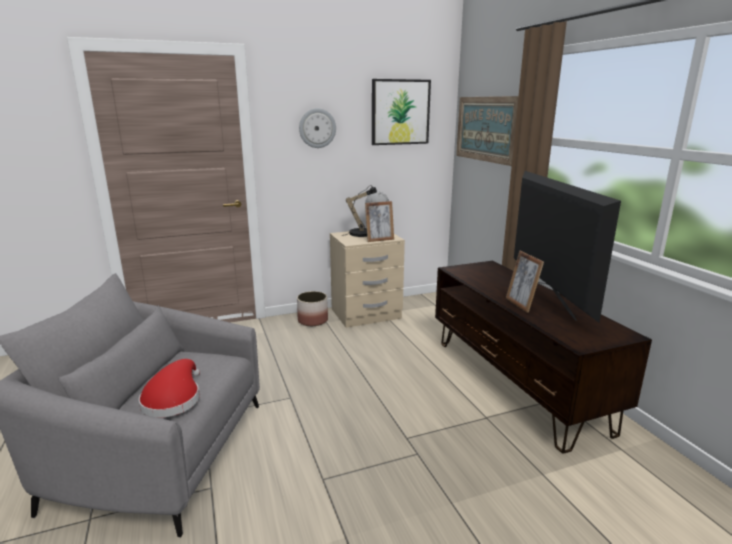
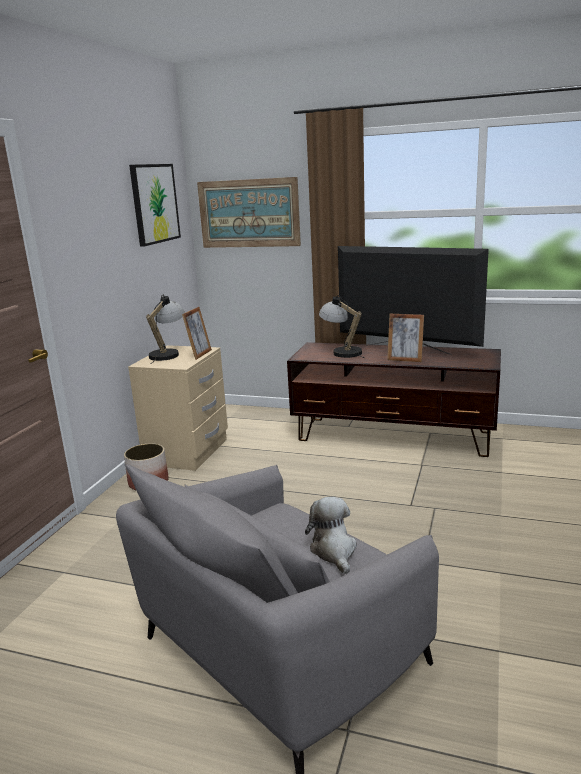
camera: 50 degrees left, 0 degrees up
(173, 399) = (334, 551): red hat -> plush toy
(317, 128) = (95, 232): wall clock -> none
(492, 277) = (342, 352): none -> table lamp

